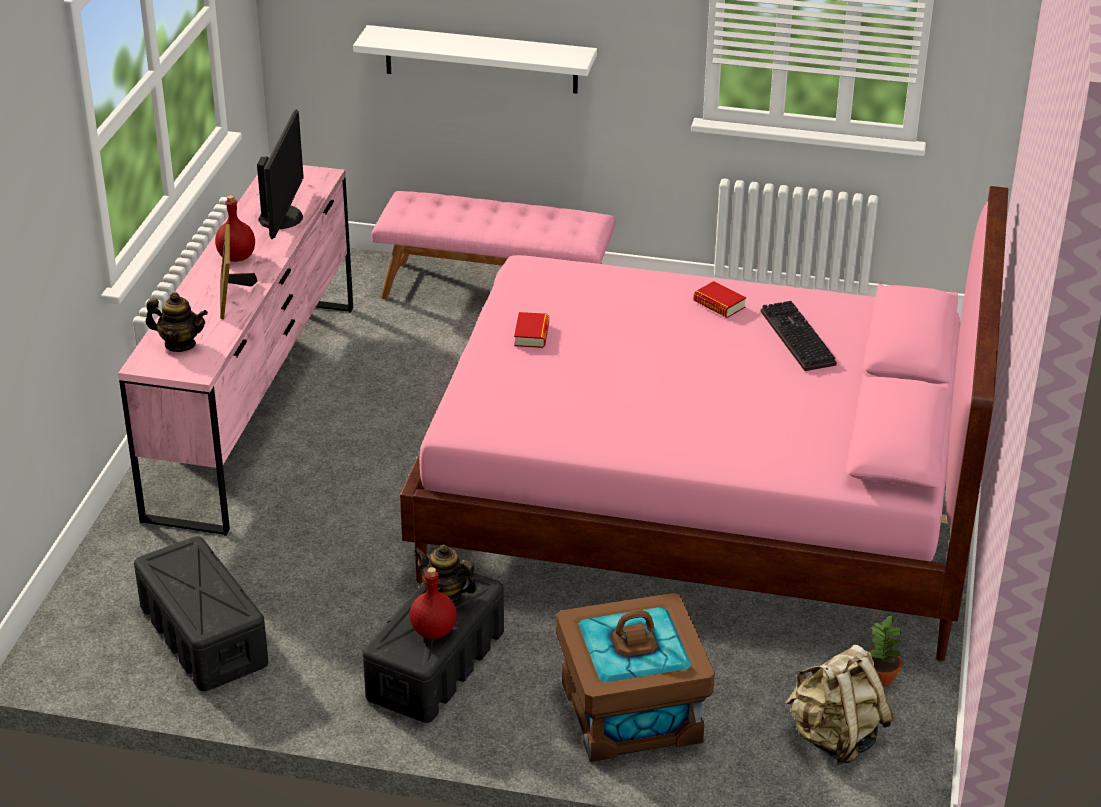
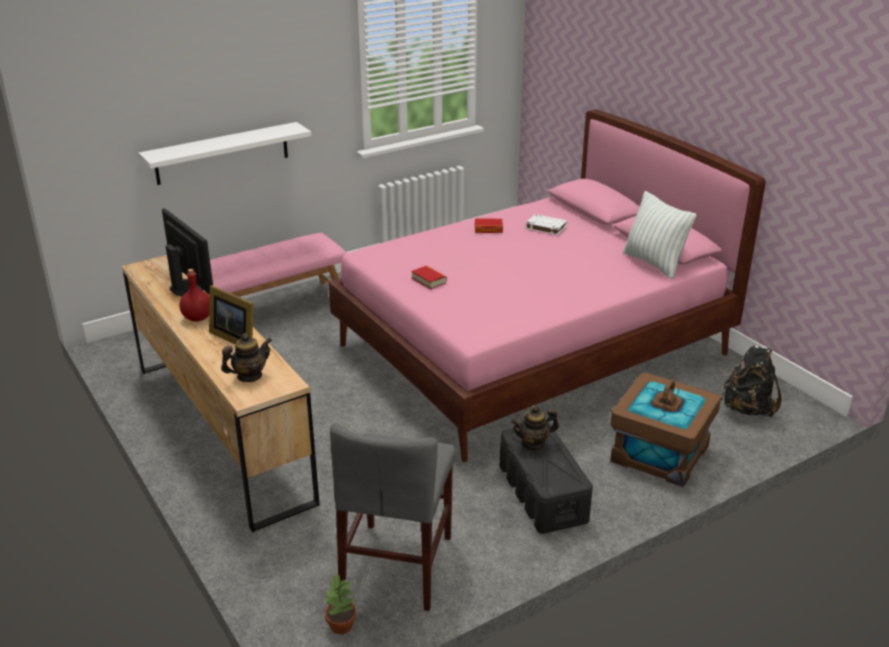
camera: 45 degrees left, 5 degrees down
(203, 635) = (397, 565): black storage box -> grey chair
(255, 407) = (222, 431): pink dresser -> brown dresser
(434, 631) = (559, 464): red bottle -> none
(794, 337) = (545, 227): keyboard -> white book
(833, 457) = (654, 263): none -> pillow
(835, 738) = (748, 409): beige backpack -> black backpack
(879, 678) = (719, 375): potted plant -> potted plant (341, 626)

